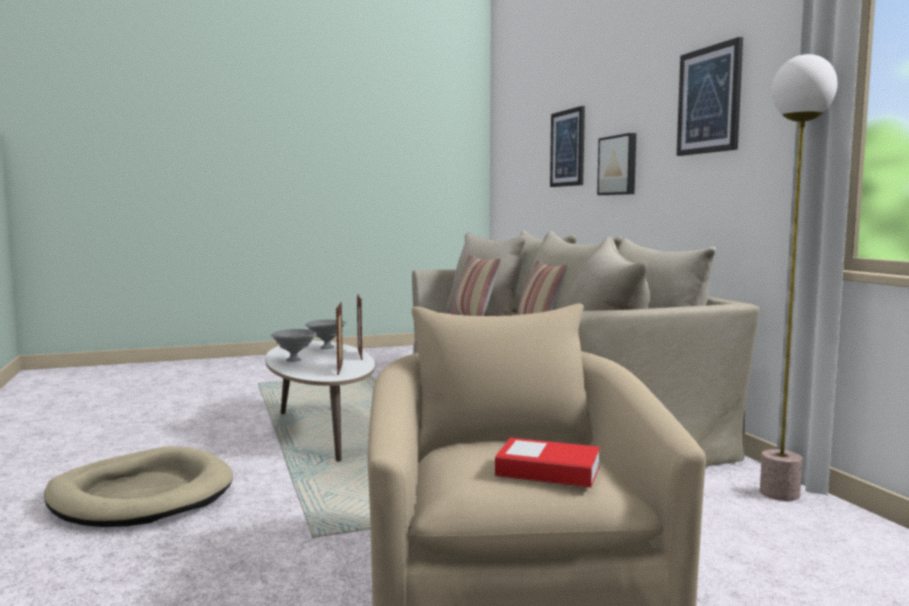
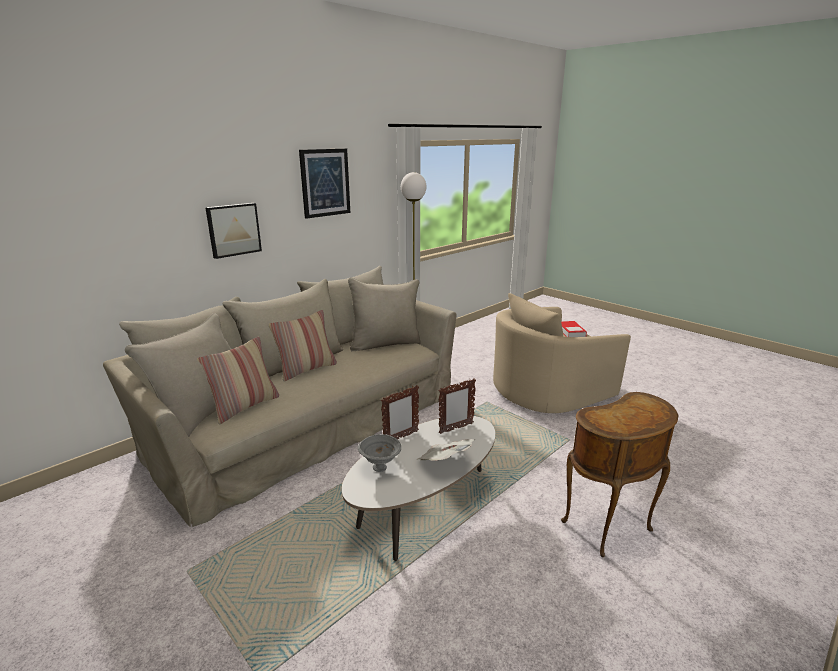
camera: 115 degrees left, 15 degrees up
(141, 495) = (609, 528): beige dog bed -> brown side table
(295, 360) = (445, 462): grey bowl -> newspaper
(568, 148) = (130, 218): picture -> none

